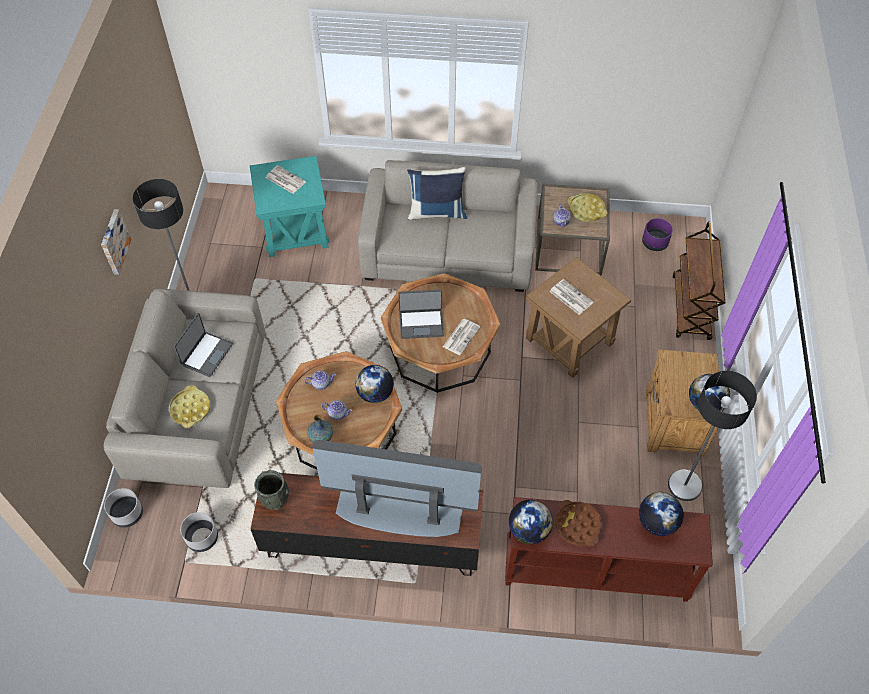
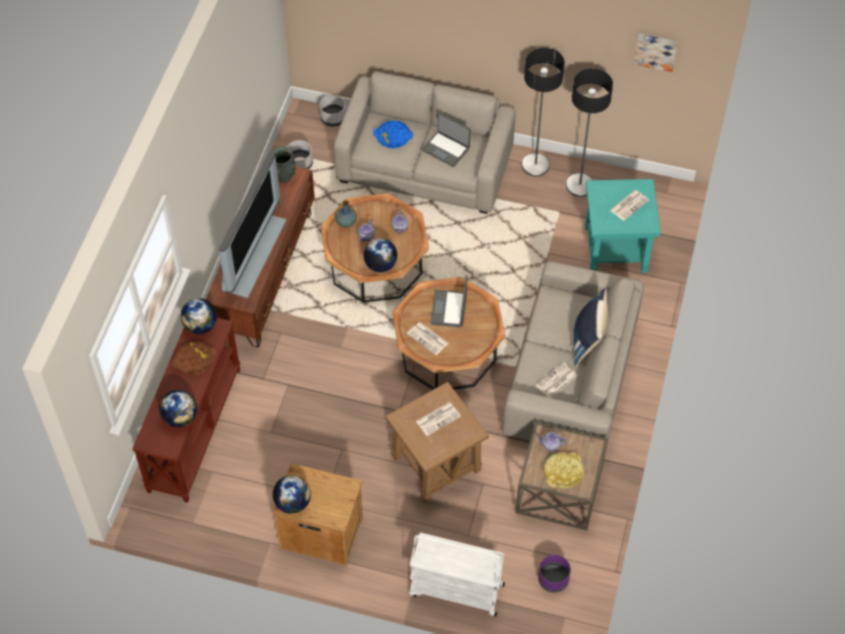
camera: 100 degrees right, 0 degrees up
(113, 241) = (498, 36): picture -> picture (656, 51)
(190, 409) = (393, 137): yellow tray -> blue tray
(487, 229) = (556, 381): none -> newspaper
(684, 485) = (254, 522): floor lamp -> floor lamp (580, 185)
(691, 308) = (455, 590): brown cart -> white cart

